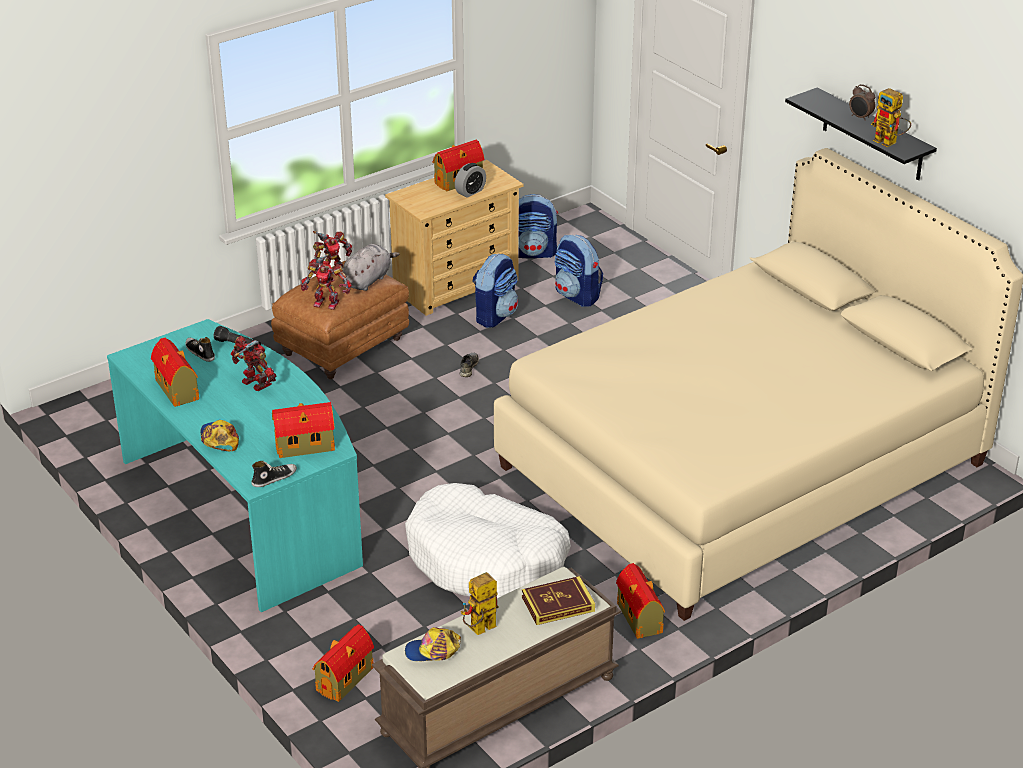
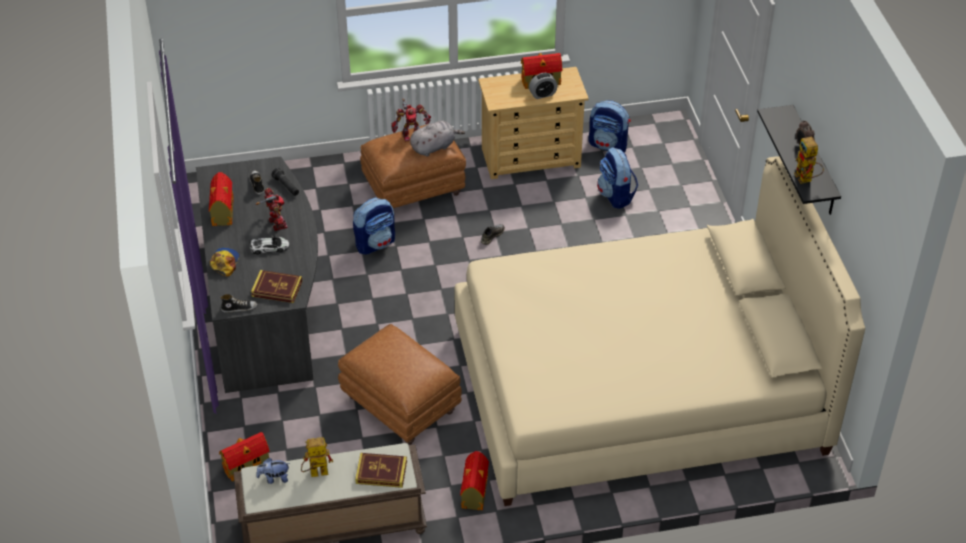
camera: 25 degrees right, 10 degrees up
(246, 509) = (265, 306): turquoise desk -> grey desk
(265, 409) = (269, 247): none -> toy car
(306, 446) = (277, 289): toy house -> book
(327, 302) = (392, 159): toy robot -> none
(433, 651) = (274, 478): cap -> plush toy
(486, 559) = (399, 405): white dog bed -> brown ottoman
(495, 315) = (542, 195): backpack -> backpack (375, 243)

